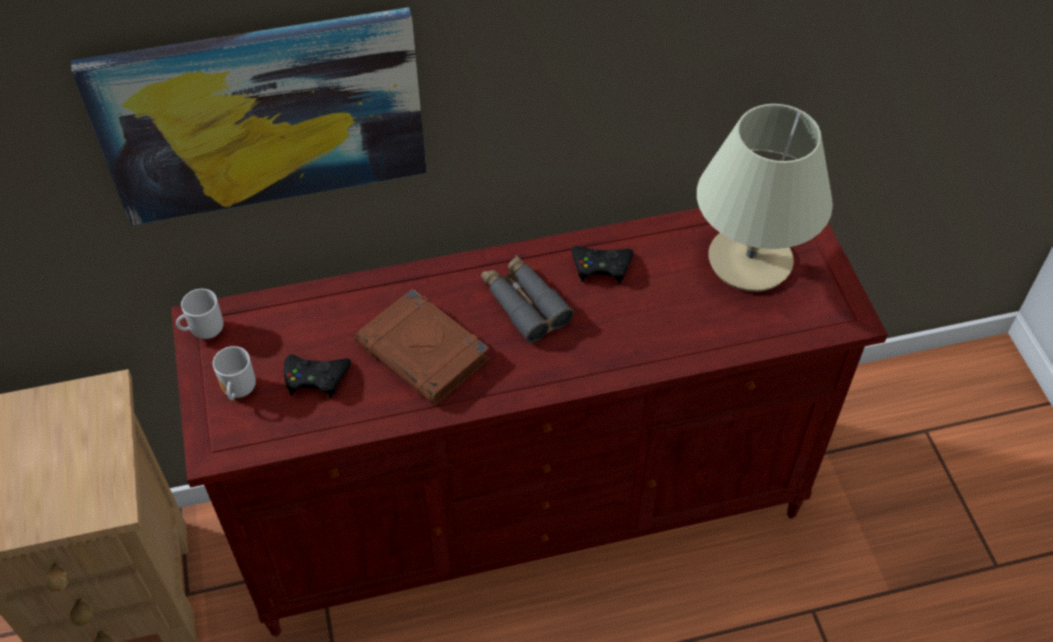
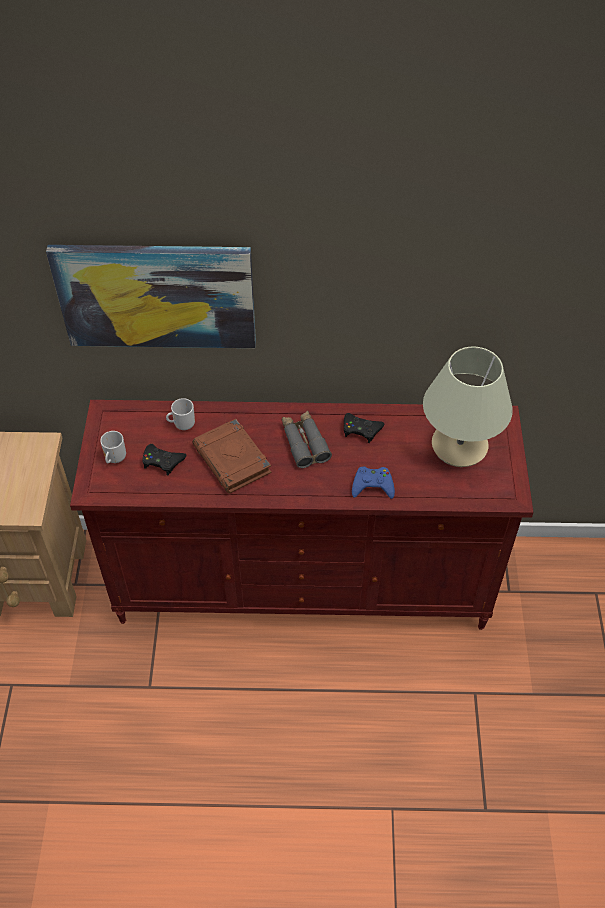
camera: 15 degrees right, 0 degrees up
(205, 330) = (106, 418): mug -> mug (183, 424)
(646, 345) = (372, 485): none -> blue game controller

